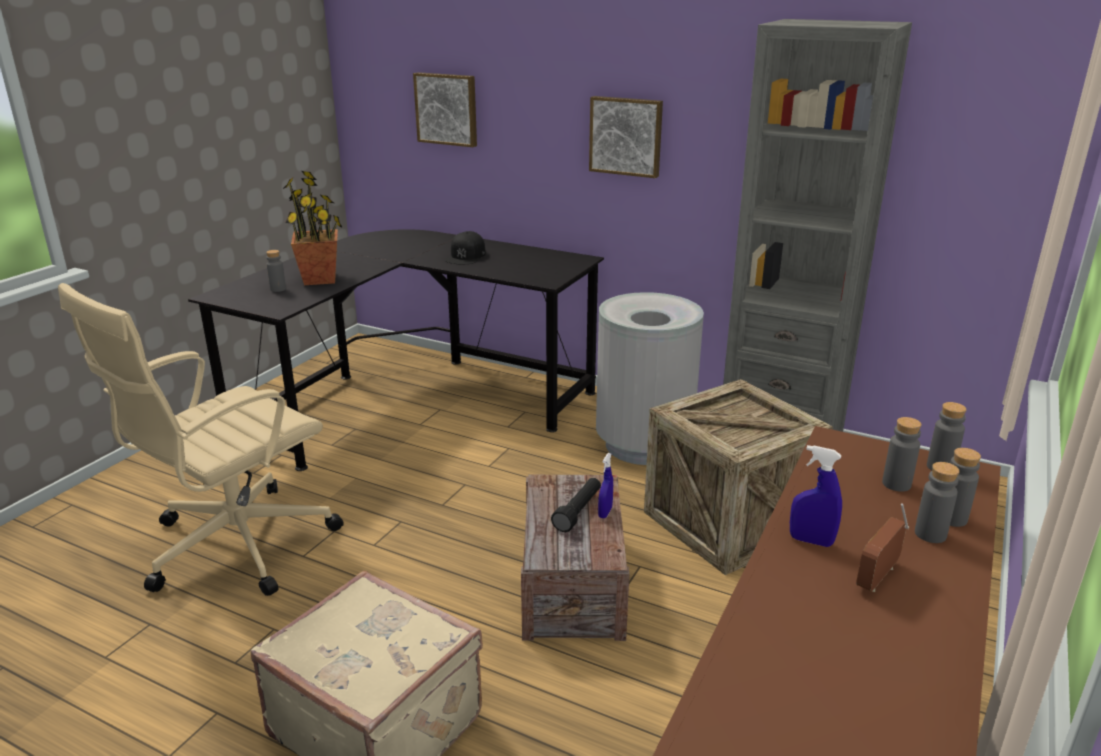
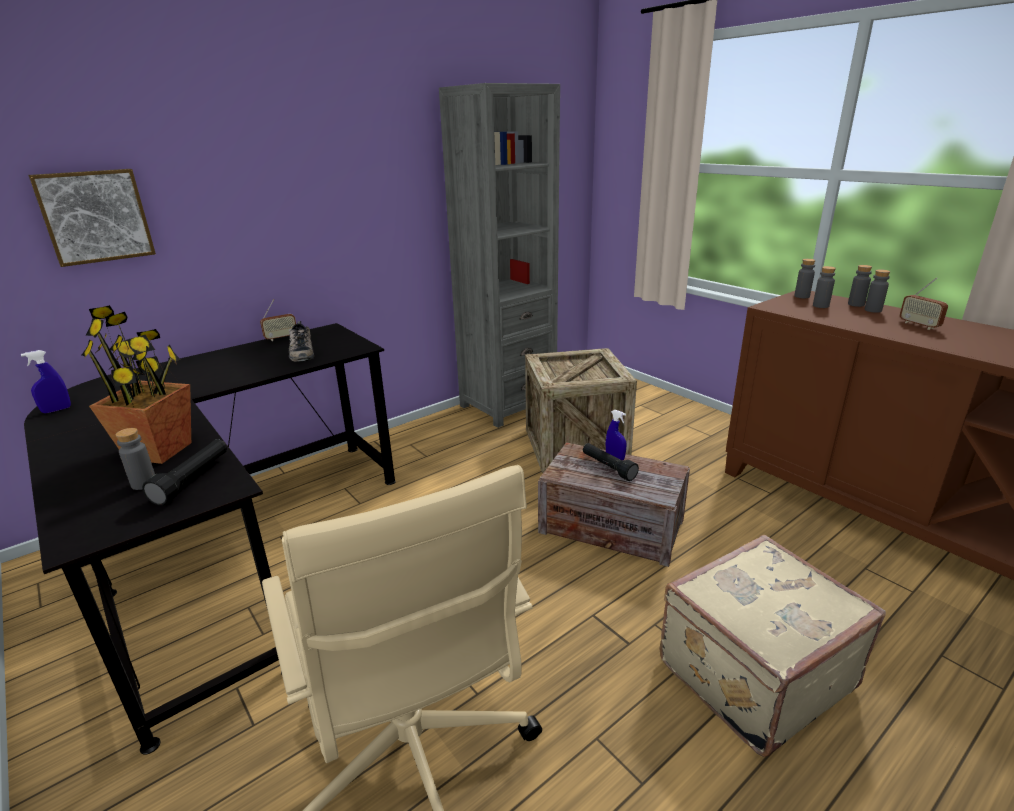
camera: 65 degrees left, 0 degrees up
(286, 299) = (193, 480): none -> black flashlight
(466, 256) = (234, 367): black cap -> none
(517, 265) = (301, 352): none -> shoe
(543, 250) = (281, 338): none -> radio
(626, 136) = (329, 205): picture -> none
(643, 445) = (455, 449): grey trash can -> none
(811, 541) = (886, 330): blue spray bottle -> blue spray bottle (56, 410)

